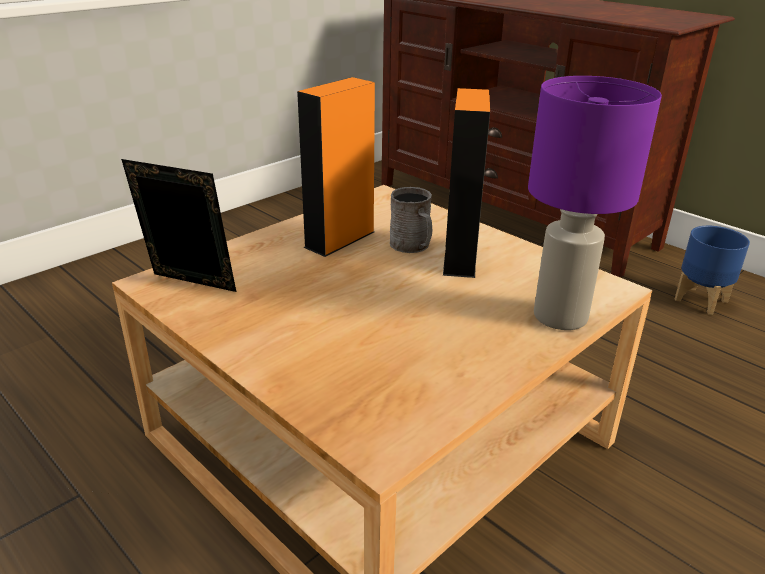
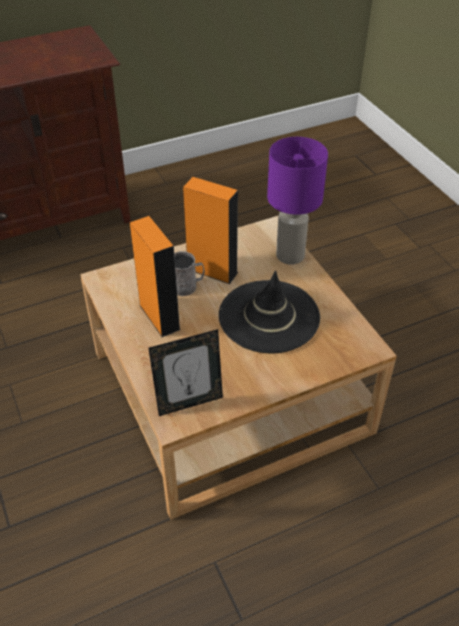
camera: 70 degrees left, 15 degrees up
(189, 286) = (189, 402): picture frame -> picture frame turned 150 degrees counterclockwise
(395, 320) = (269, 316): none -> black hat
(701, 300) = (174, 200): blue planter -> none

